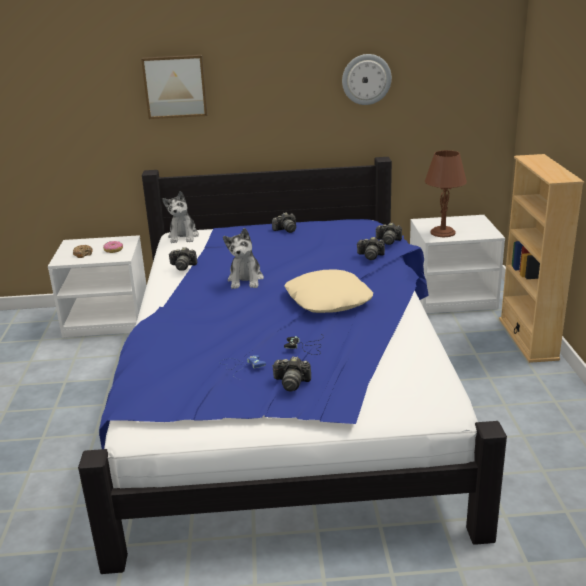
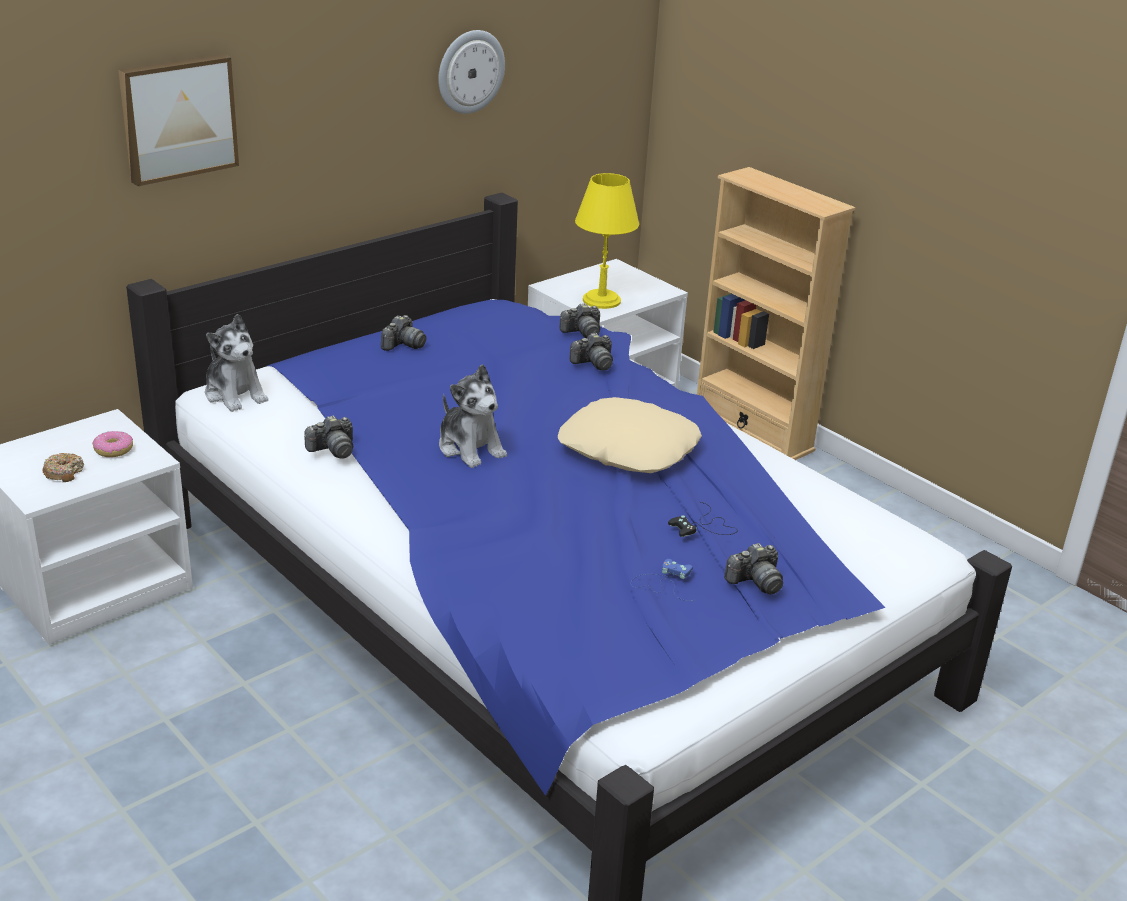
camera: 40 degrees left, 5 degrees up
(443, 233) = (602, 300): brown table lamp -> yellow table lamp

